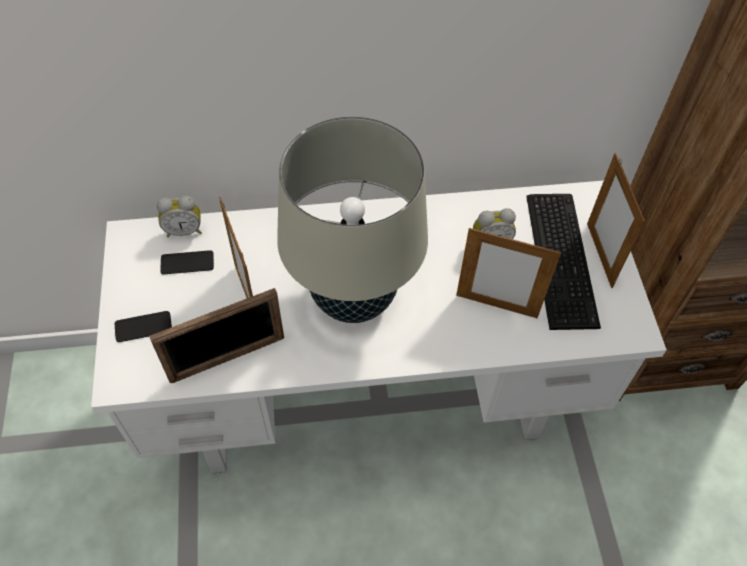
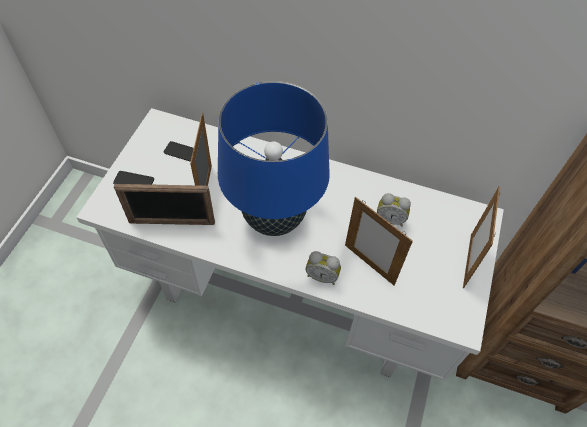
camera: 25 degrees right, 0 degrees up
(184, 230) = (193, 131): alarm clock -> alarm clock (322, 276)
(353, 298) = (274, 218): beige table lamp -> blue table lamp
(563, 257) = (439, 251): keyboard -> none

